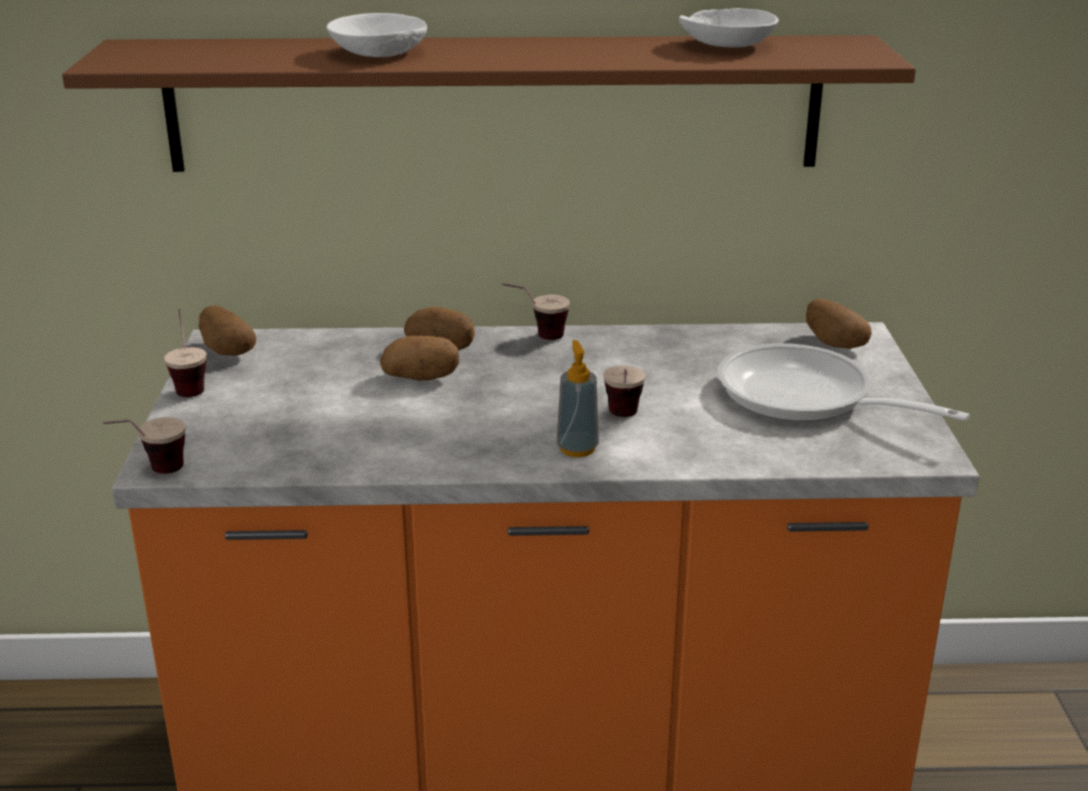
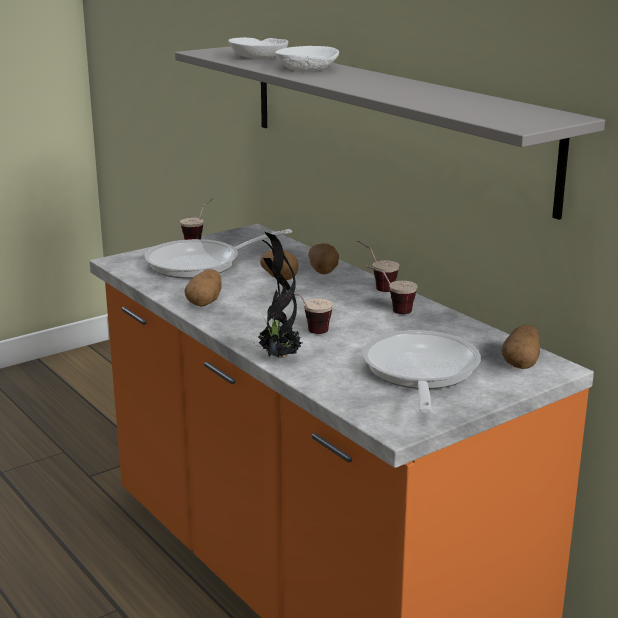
camera: 55 degrees right, 5 degrees down
(151, 474) = (108, 262): cup -> cup (390, 311)
(226, 350) = (245, 235): potato -> potato (205, 302)
(285, 410) = (202, 264): none -> frying pan
(494, 103) = (389, 120): brown shelf -> grey shelf
(577, 448) = (255, 332): soap dispenser -> none
(673, 459) = (278, 357): none -> potted plant
(727, 45) = (480, 102): white bowl -> white bowl (258, 57)

